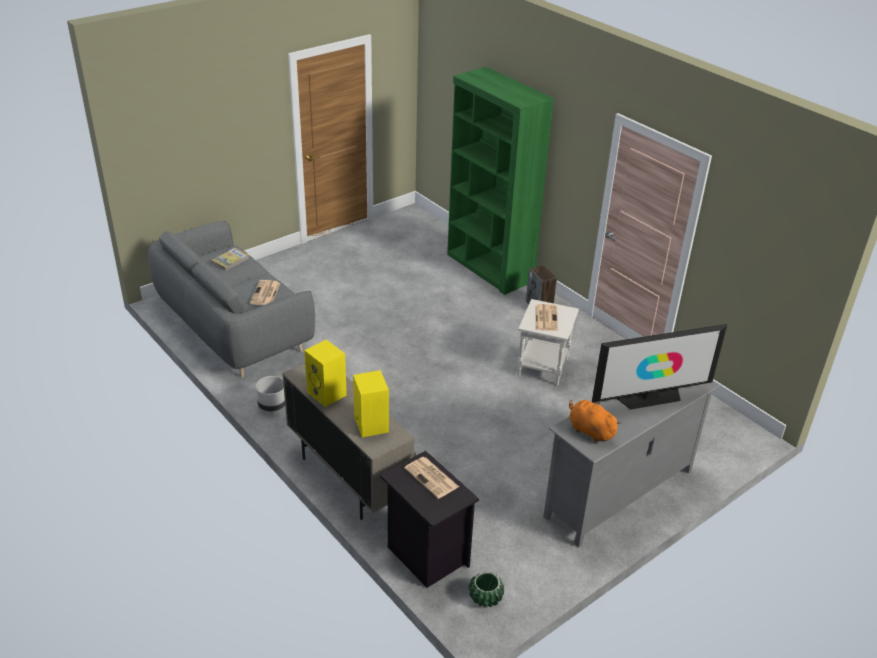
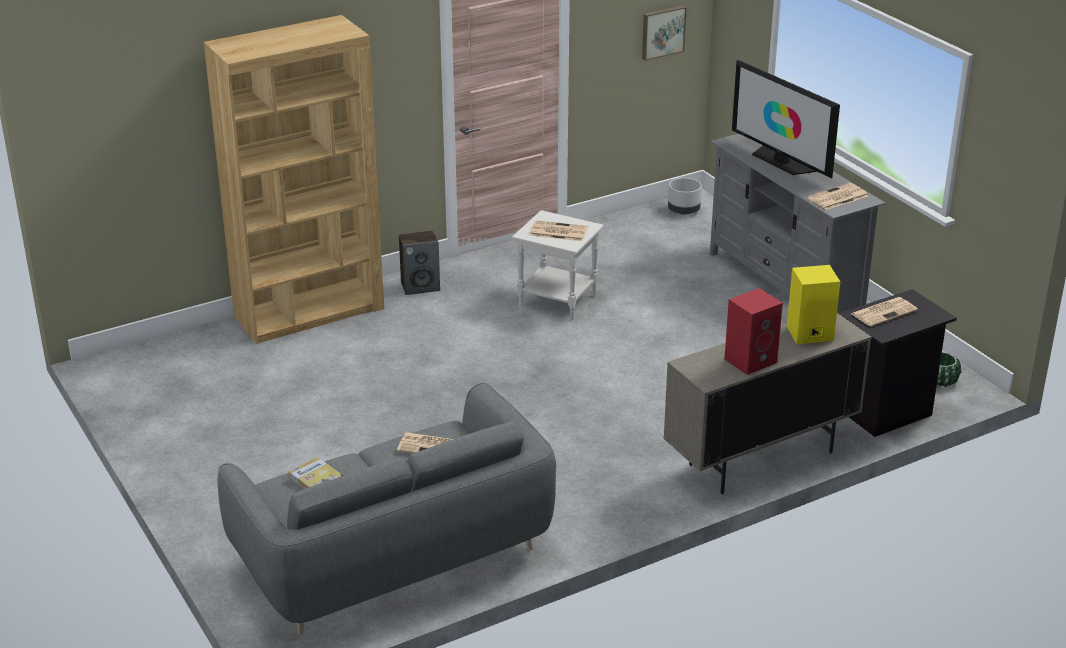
camera: 80 degrees left, 5 degrees down
(272, 405) = (604, 519): grey planter -> grey planter (683, 211)
(328, 394) = (751, 360): yellow speaker -> red speaker
(489, 268) = (310, 313): green bookcase -> brown bookcase
(589, 431) = (837, 197): orange plush toy -> newspaper
(650, 397) = (781, 161): television -> television turned 150 degrees clockwise
(774, 277) = (662, 32): none -> picture

